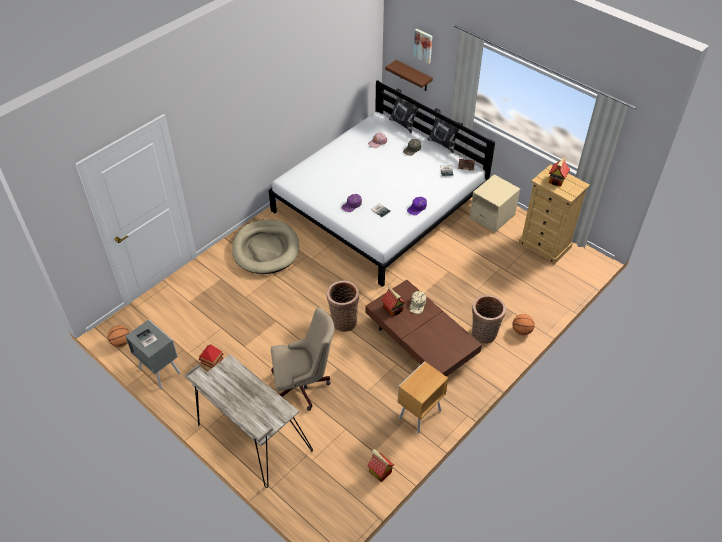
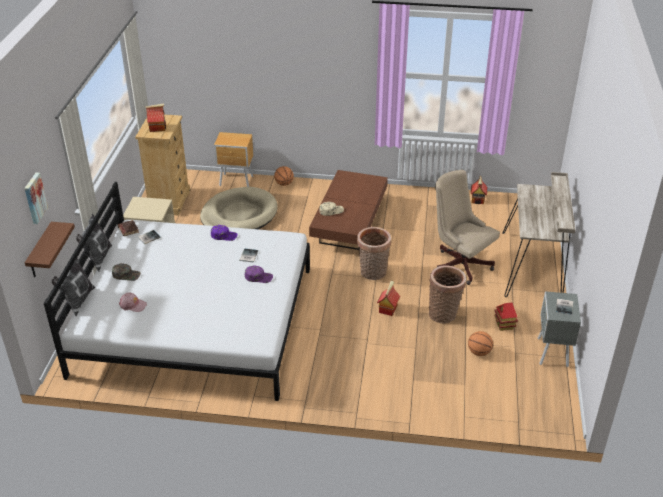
camera: 125 degrees left, 10 degrees down
(121, 342) = (562, 401): basketball -> basketball (479, 352)
(266, 249) = (340, 370): beige dog bed -> beige dog bed (239, 215)
(393, 309) = (350, 220): toy house -> toy house (387, 308)
(418, 415) = (415, 201): brown nightstand -> brown nightstand (237, 181)
(484, 335) = (307, 199): basket -> basket (444, 313)

